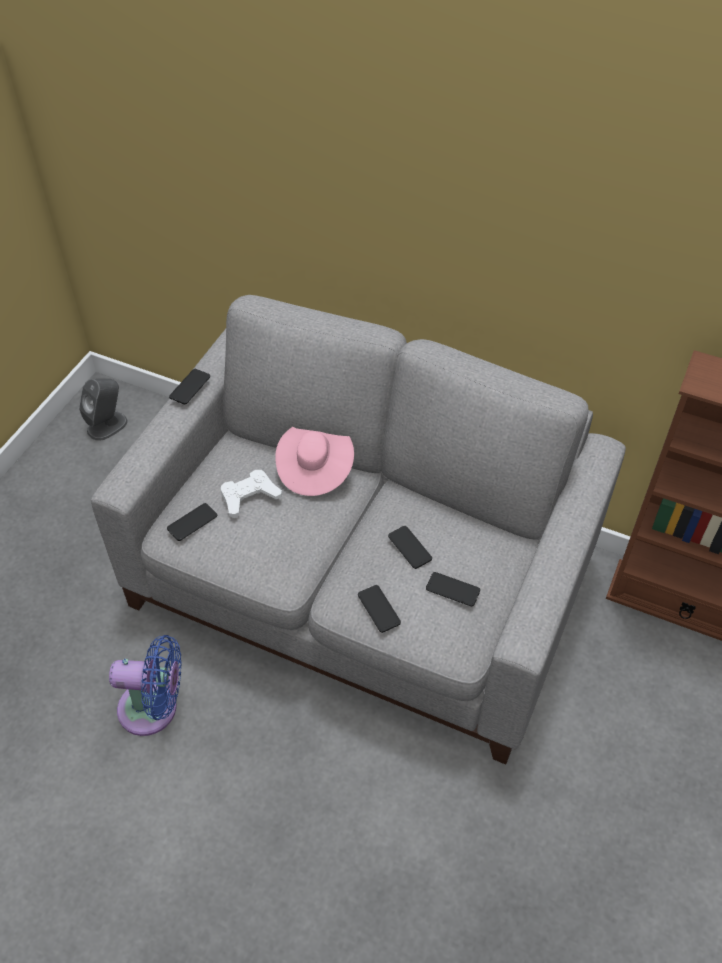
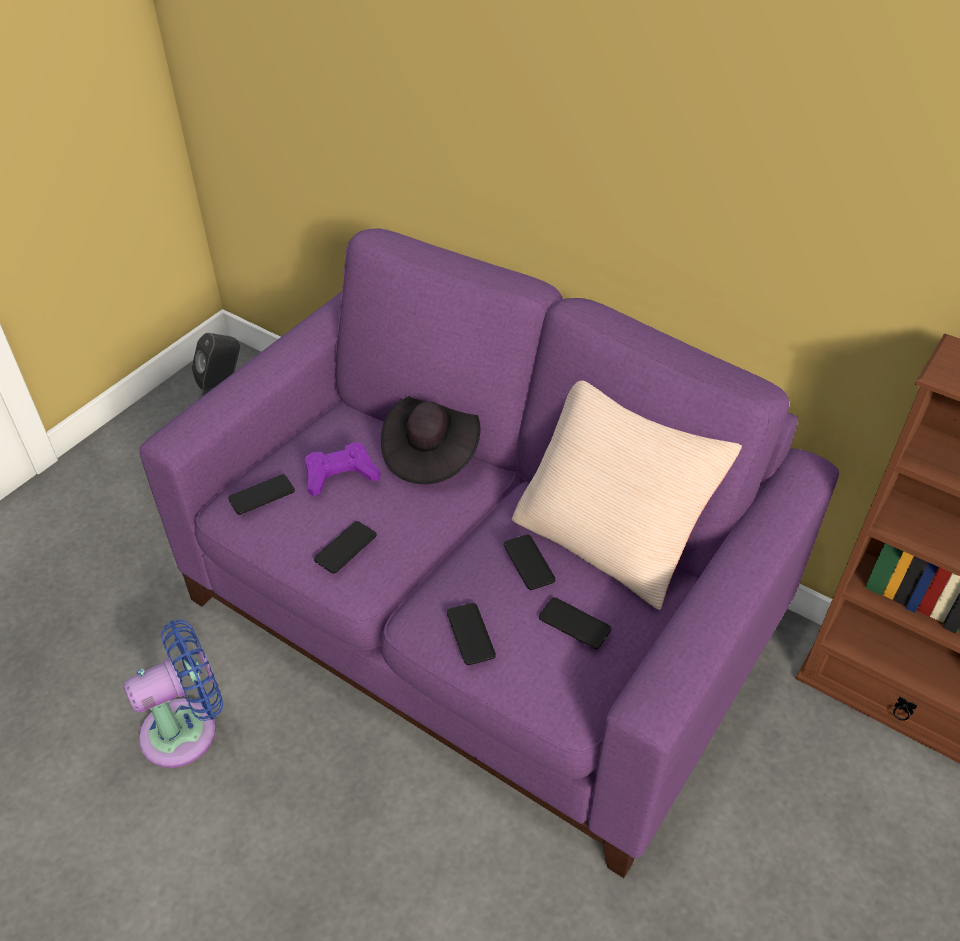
camera: 10 degrees right, 5 degrees down
(154, 709) = (187, 729): blue fan -> blue fan turned 45 degrees counterclockwise
(190, 387) = (294, 334): phone -> phone (345, 547)
(249, 496) = (340, 474): white game controller -> purple game controller
(314, 469) = (430, 453): pink hat -> black hat
(361, 582) = (480, 611): grey sofa -> purple sofa
(465, 515) = (612, 533): none -> beige pillow

